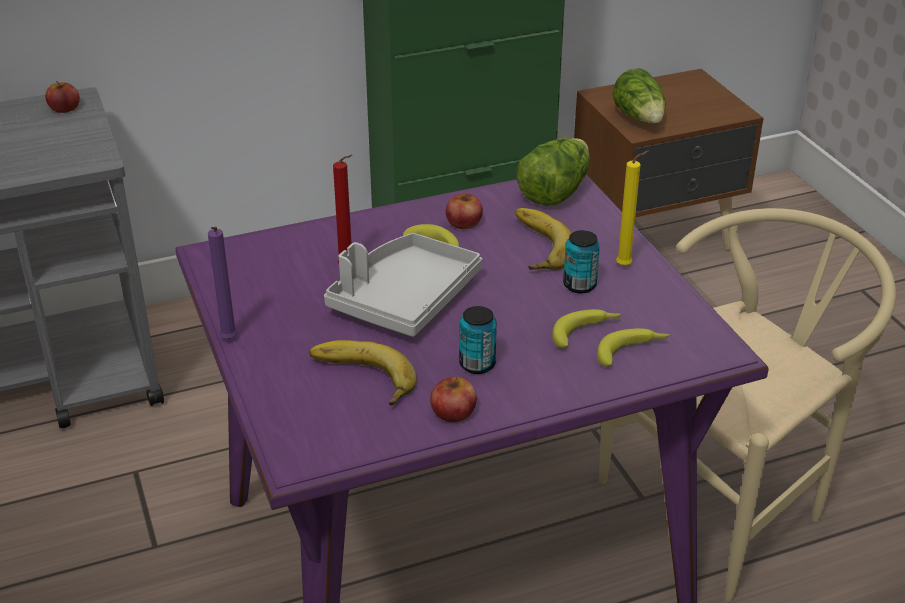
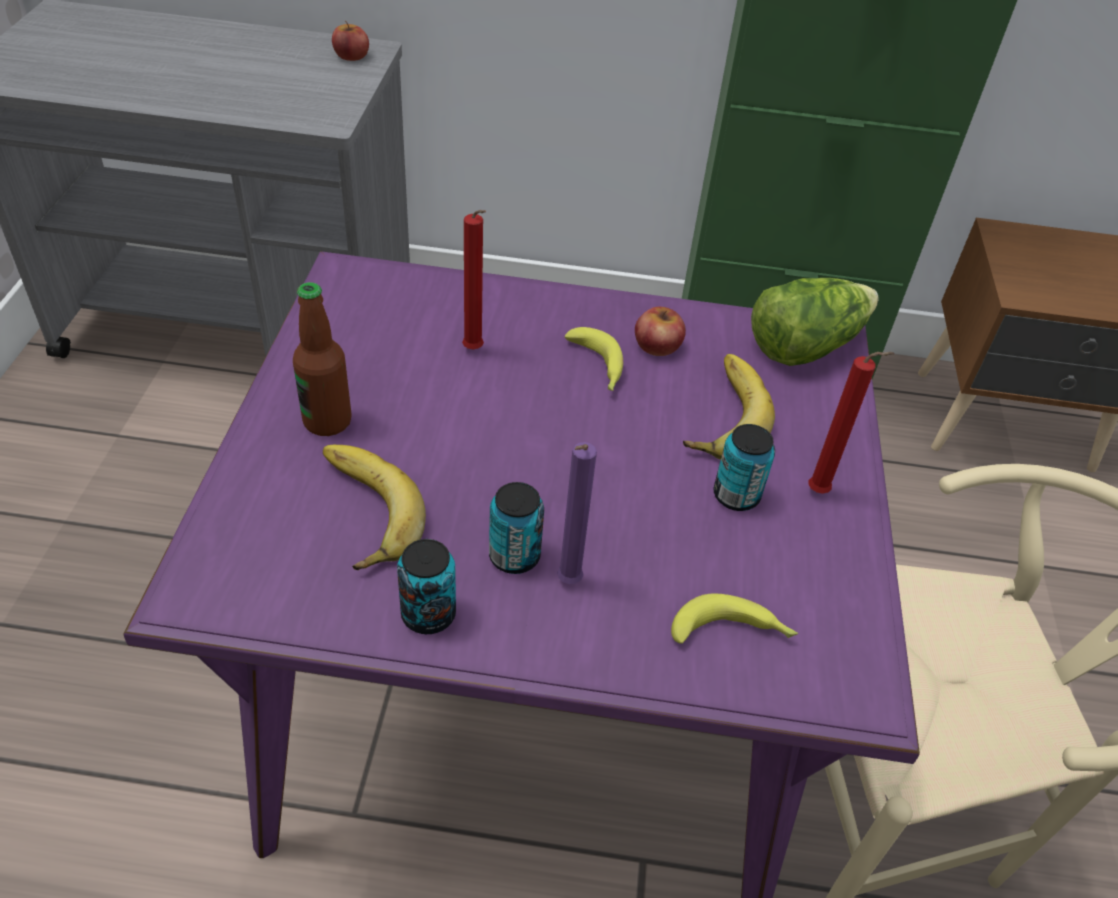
camera: 25 degrees right, 10 degrees up
(228, 341) = (265, 392): purple candle -> purple candle (567, 583)
(289, 341) = (327, 421): none -> bottle
(404, 299) = (503, 421): grey tray -> none
(453, 412) = (428, 614): apple -> can
(586, 332) = (691, 572): banana -> none
(626, 266) = (821, 493): yellow candle -> red candle
(640, 118) = (1033, 278): lettuce -> none

